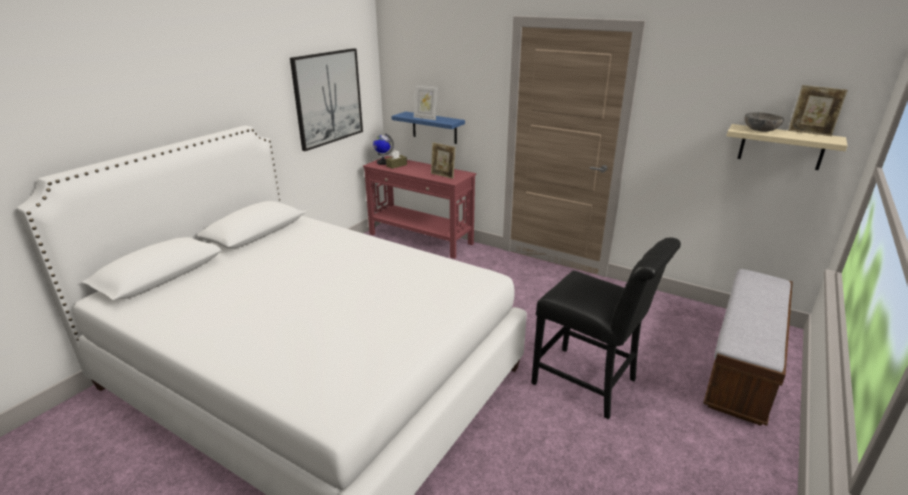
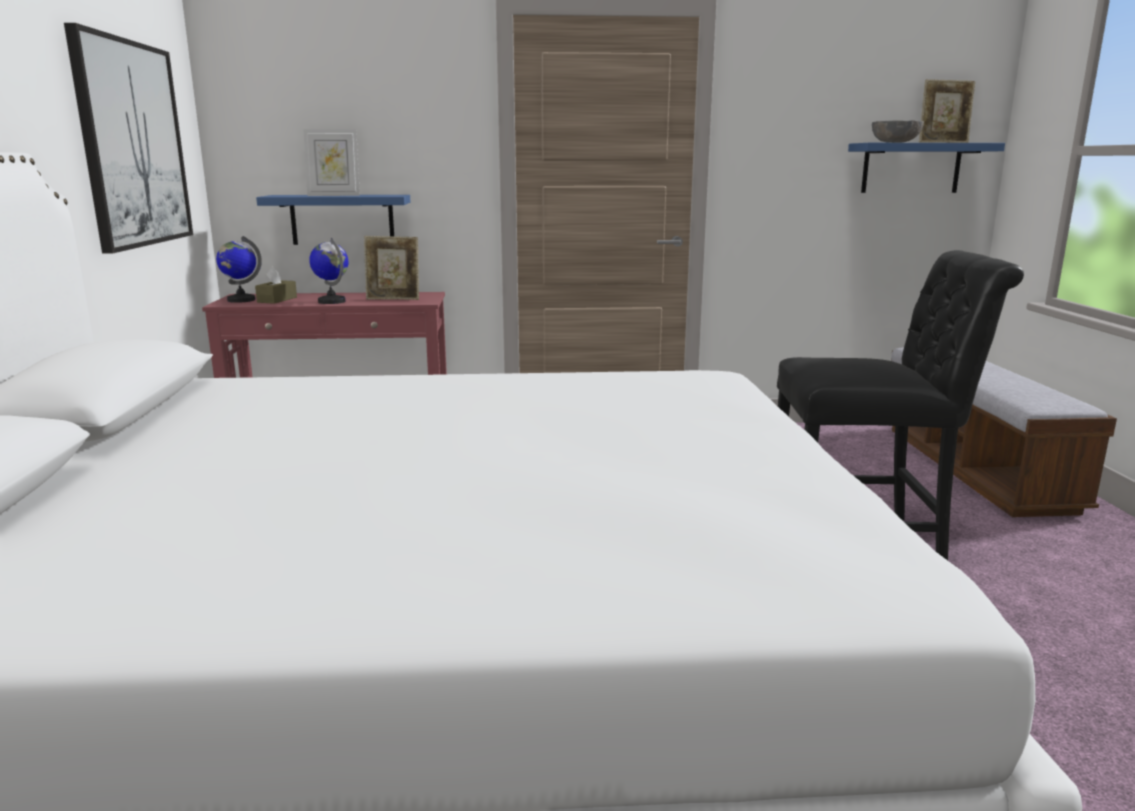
camera: 35 degrees left, 10 degrees down
(415, 172) = (332, 301): none -> globe
(781, 147) = (911, 168): beige shelf -> blue shelf

